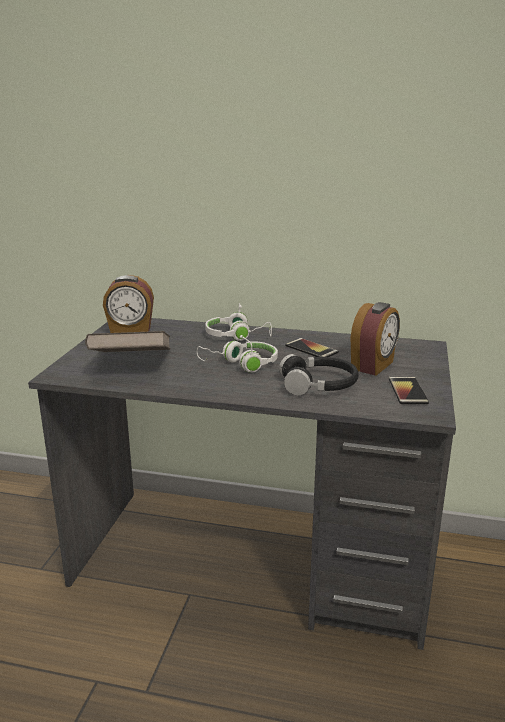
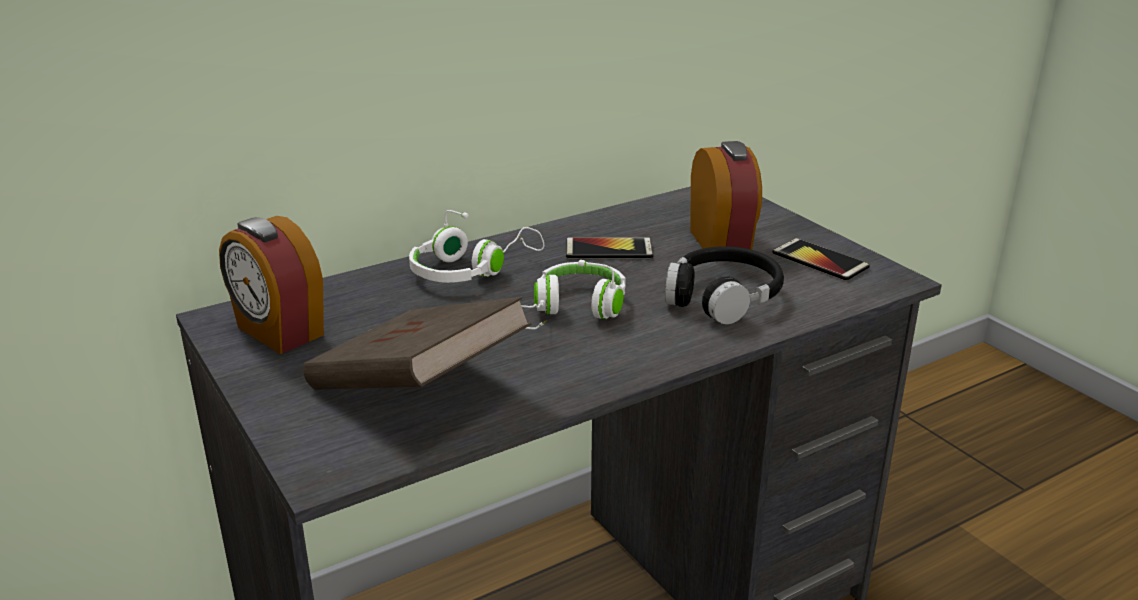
camera: 45 degrees left, 5 degrees up
(131, 331) = (278, 332): alarm clock -> alarm clock turned 90 degrees clockwise

